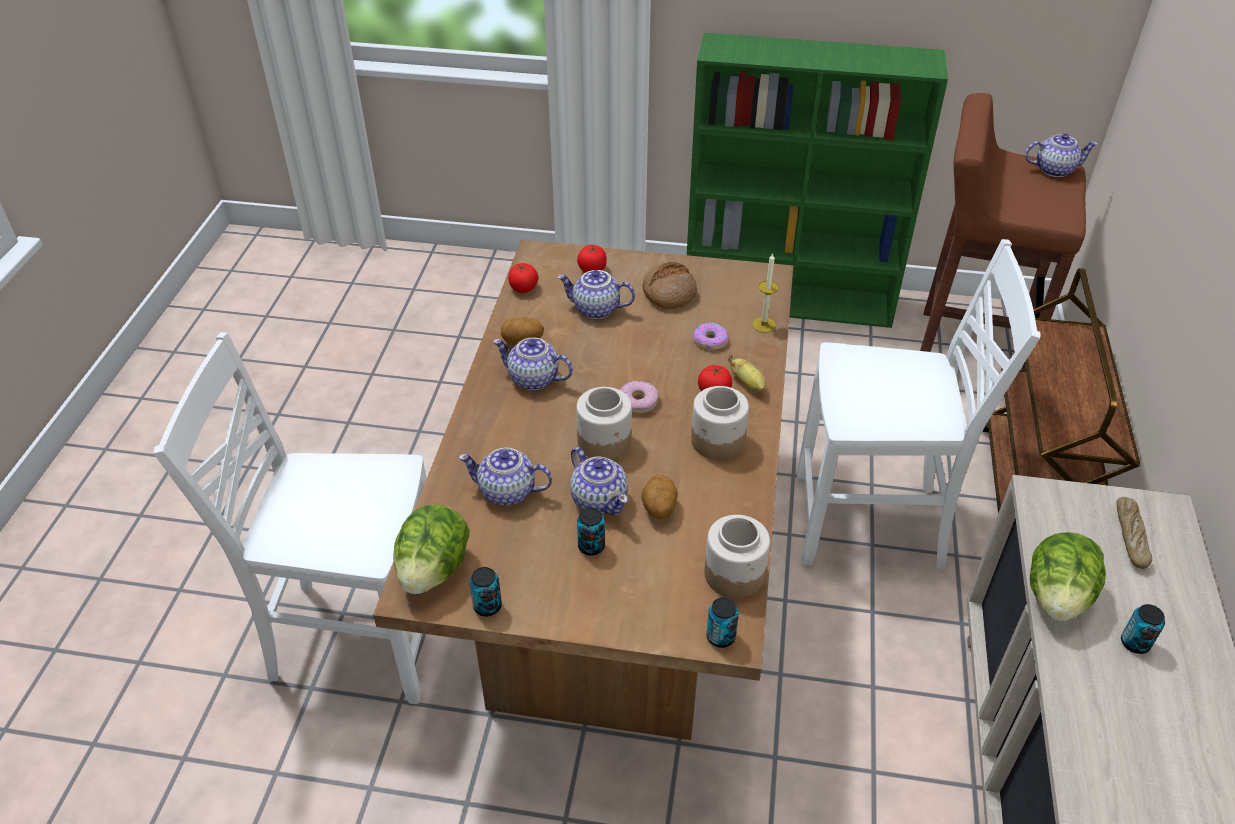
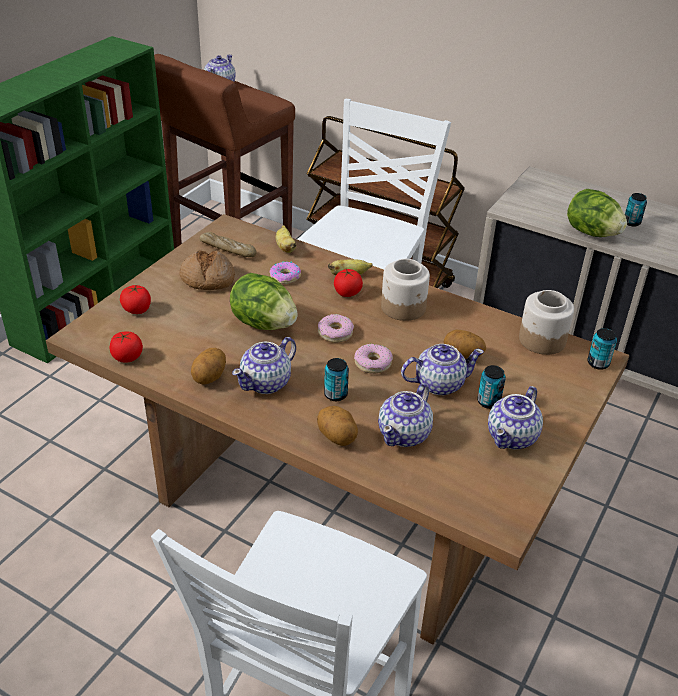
camera: 70 degrees left, 5 degrees down
(434, 569) = (480, 503): lettuce -> lettuce (264, 324)
(481, 446) = (337, 437): none -> potato
(487, 606) = (534, 478): can -> can (335, 394)
(595, 310) = (197, 323): teapot -> teapot (513, 438)
(605, 442) = (373, 363): jar -> donut
(763, 325) = (285, 248): candle -> banana
(1130, 537) = (554, 194): bread -> bread (227, 250)

